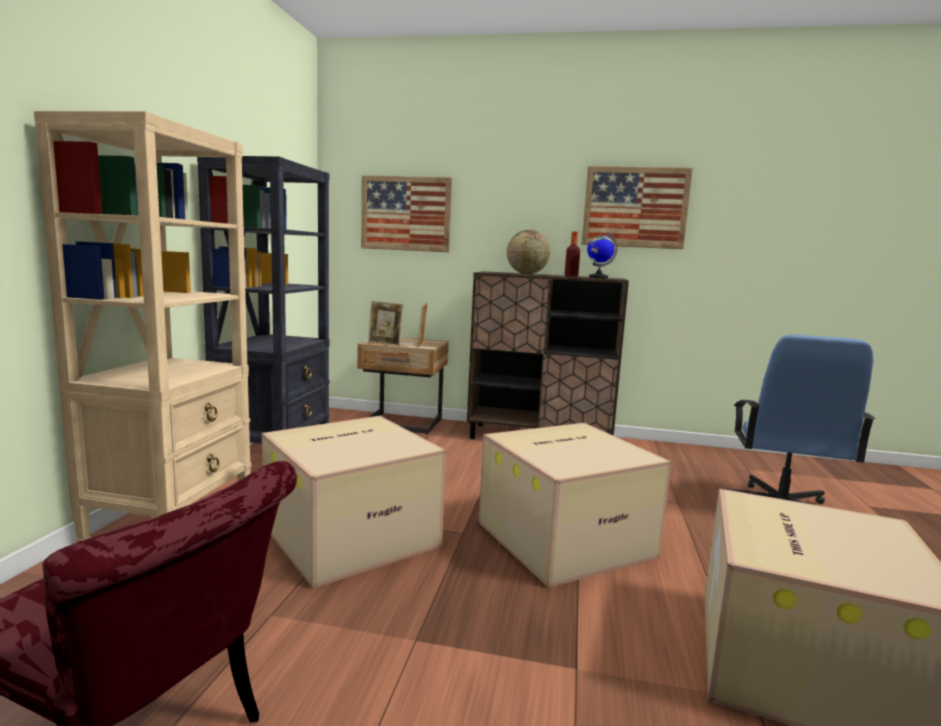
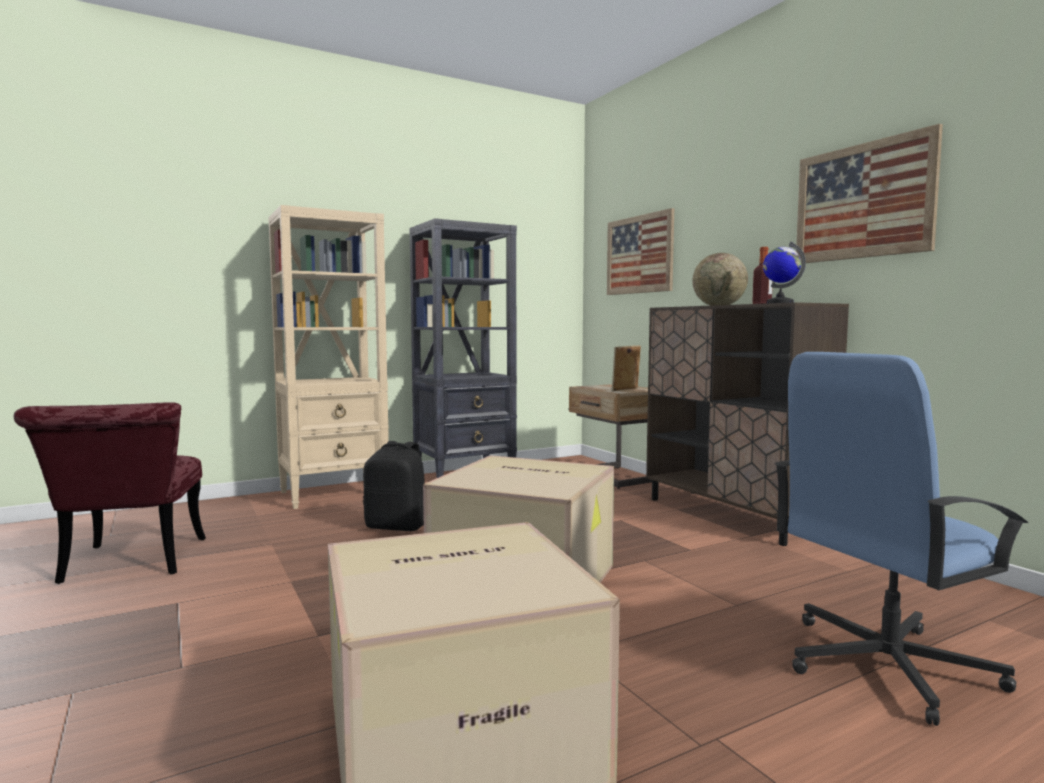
camera: 50 degrees right, 5 degrees down
(352, 534) = (397, 526): cardboard box -> black backpack
(385, 344) = (590, 388): picture frame -> none

